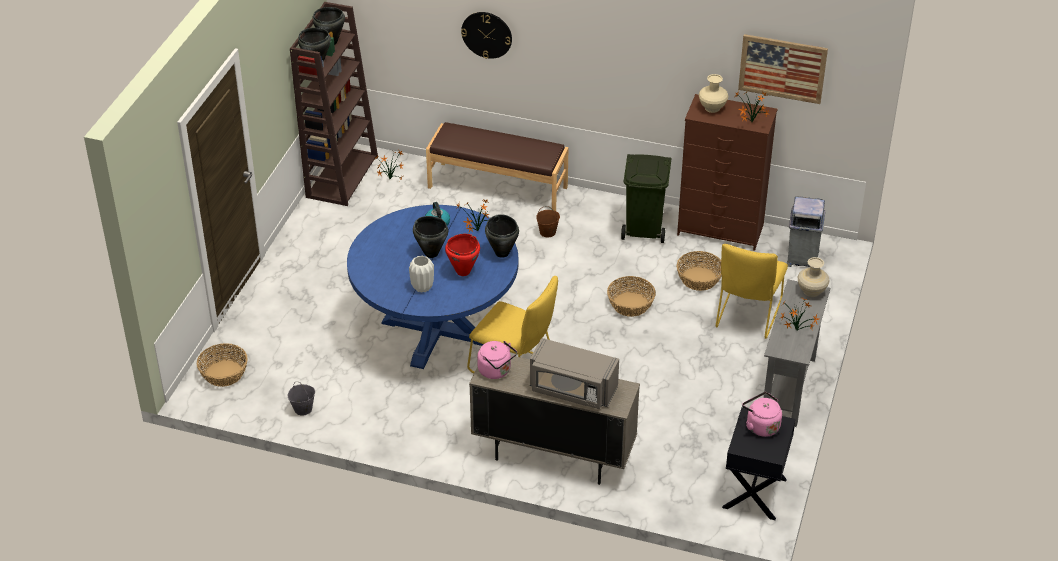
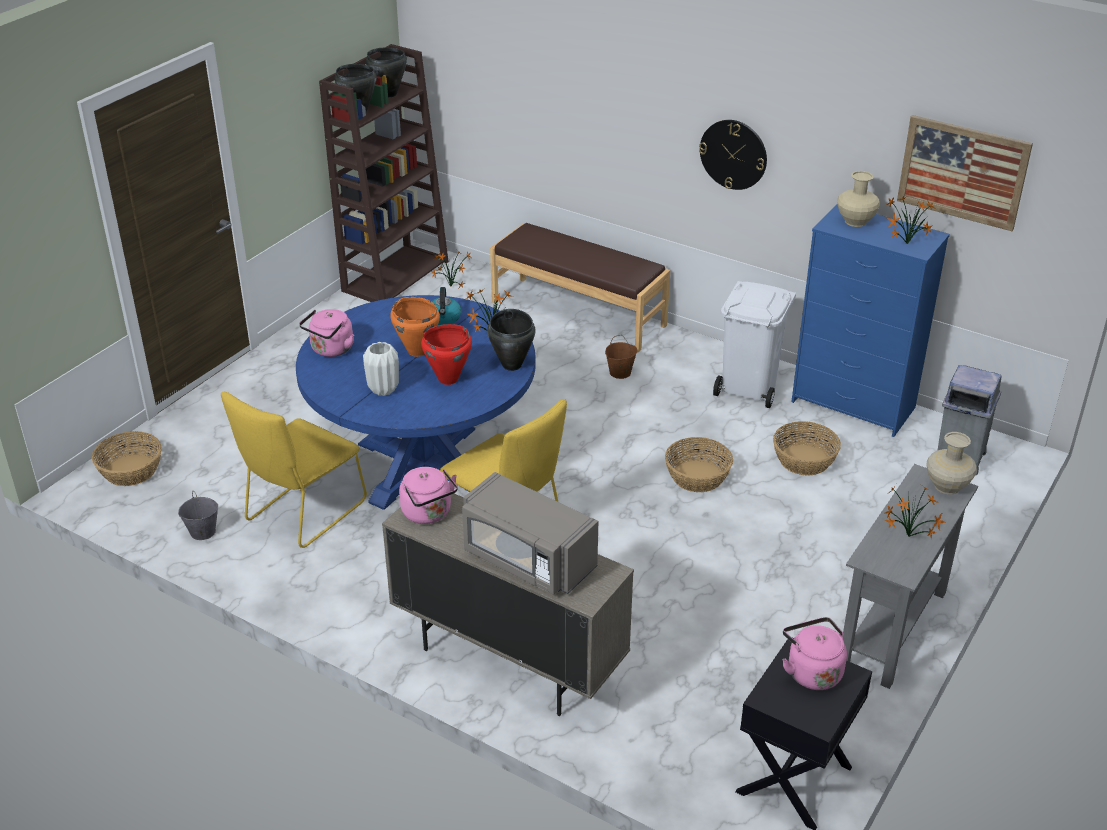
camera: 15 degrees right, 5 degrees down
(369, 263) = (331, 350): none -> pink kettle
(431, 253) = (417, 351): black cooking pot -> orange cooking pot
(487, 34) = (578, 102): wall clock -> wall clock (733, 154)
(644, 229) = (750, 389): green trash can -> white trash can
(721, 230) = (854, 405): brown dresser -> blue dresser
(747, 316) = (858, 519): yellow chair -> yellow chair (302, 514)

